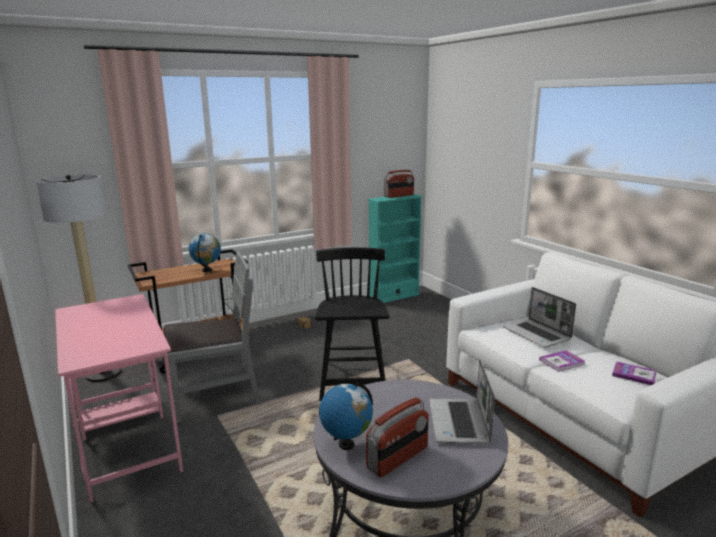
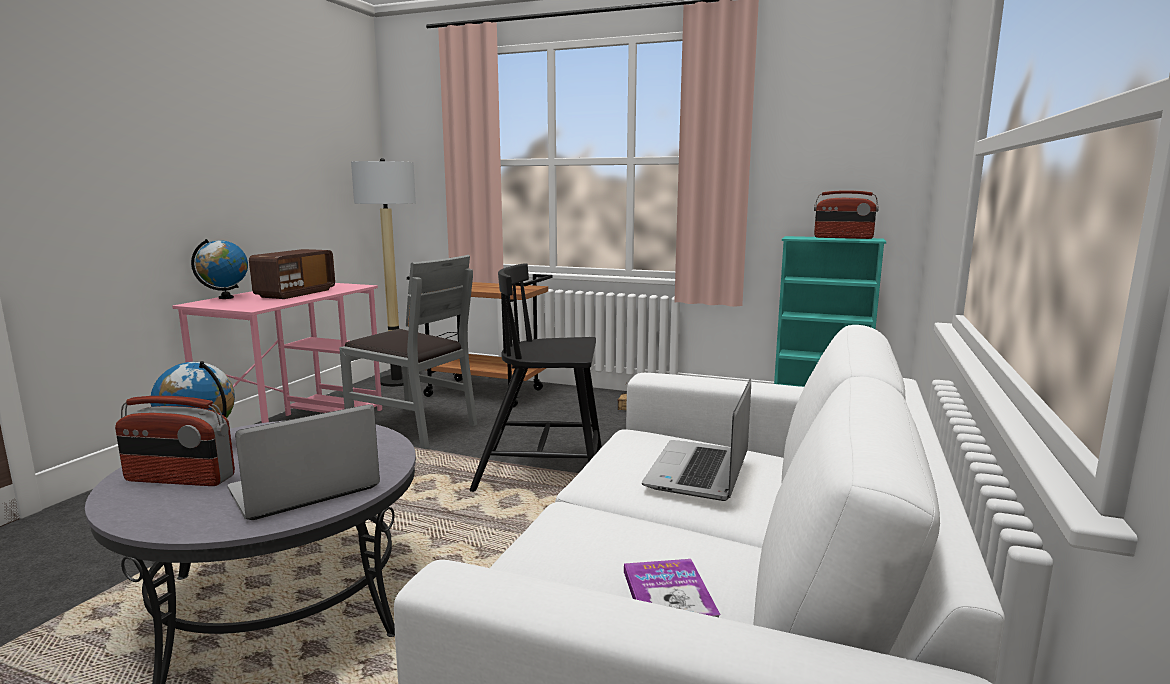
camera: 50 degrees right, 5 degrees down
(116, 322) = (296, 293): none -> radio
(207, 270) = (493, 289): globe -> globe (226, 298)
(352, 380) = (543, 473): black chair -> black chair turned 135 degrees counterclockwise
(562, 362) = (613, 514): book -> none

